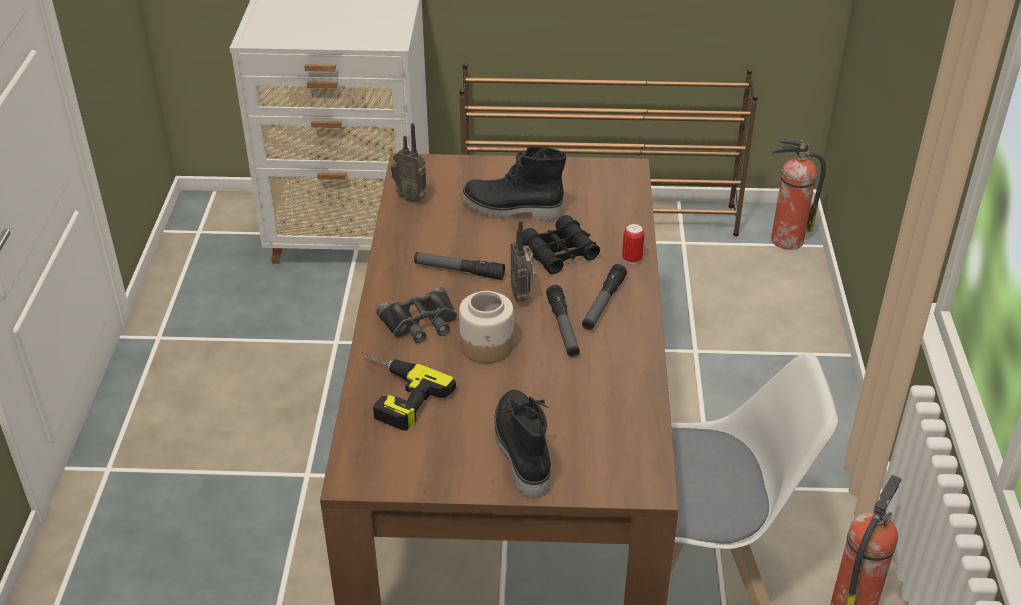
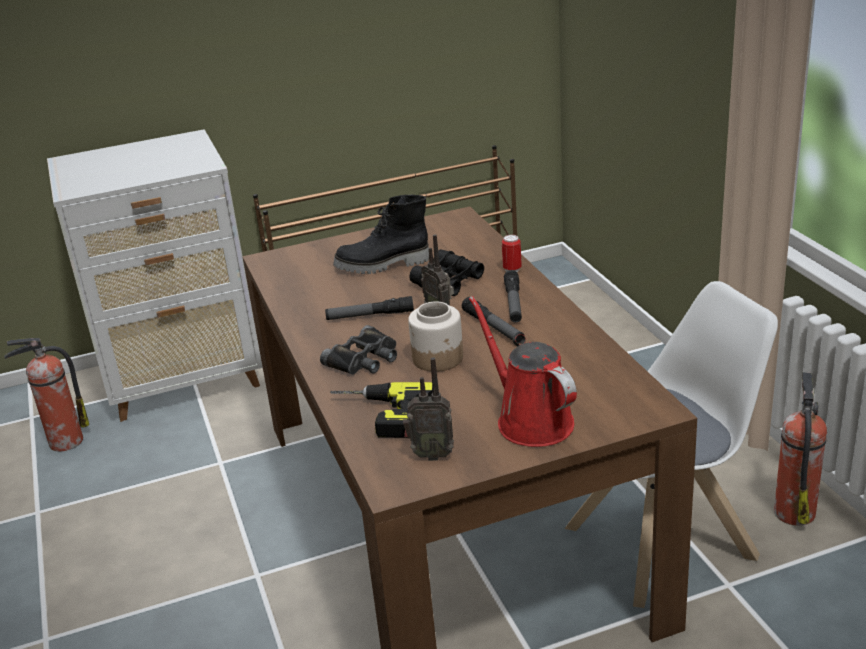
camera: 20 degrees left, 10 degrees down
(411, 197) = (286, 279): radio -> radio (431, 454)
(520, 451) = (530, 420): black boot -> red watering can
(785, 240) = (558, 283): fire extinguisher -> fire extinguisher (64, 442)

